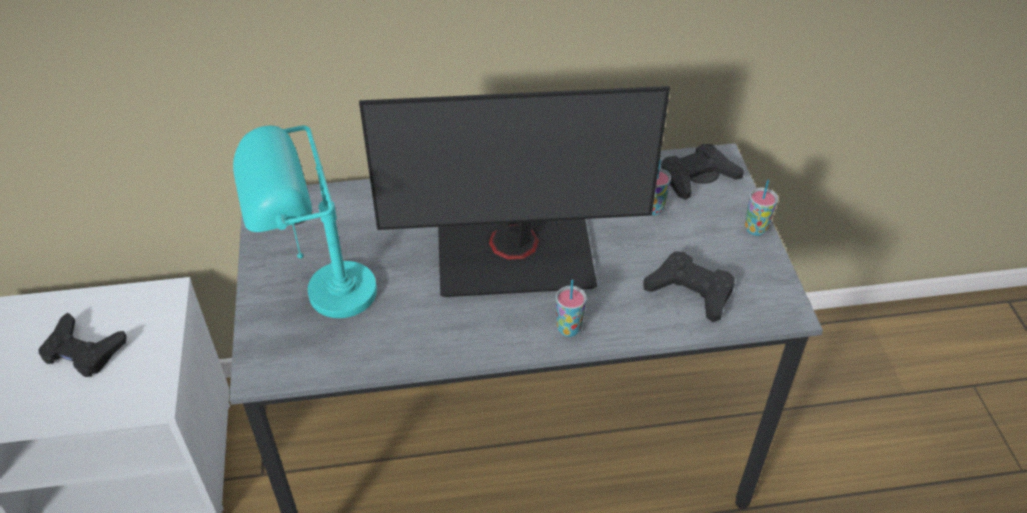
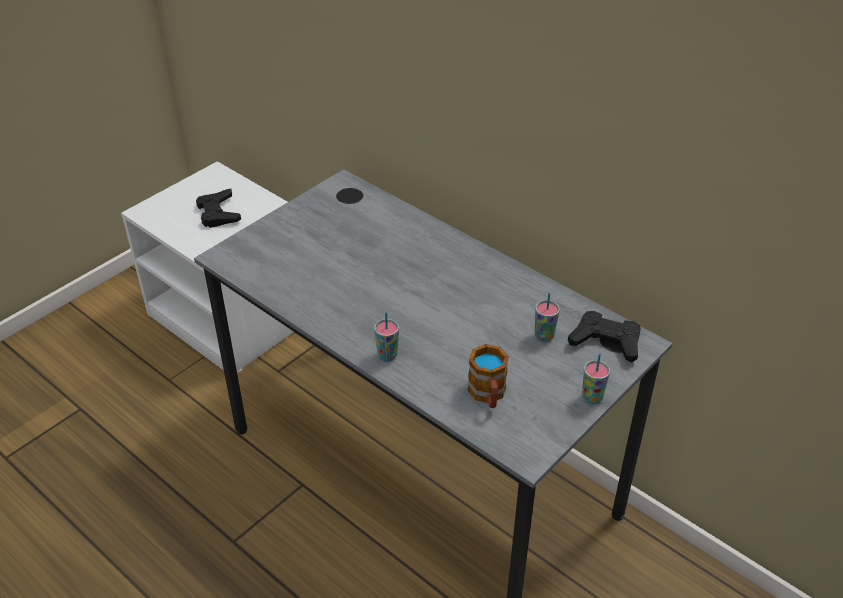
camera: 50 degrees right, 5 degrees down
(319, 300) = (295, 245): turquoise table lamp -> none
(515, 254) = (423, 298): monitor -> none
(690, 291) = (488, 395): black game controller -> mug

